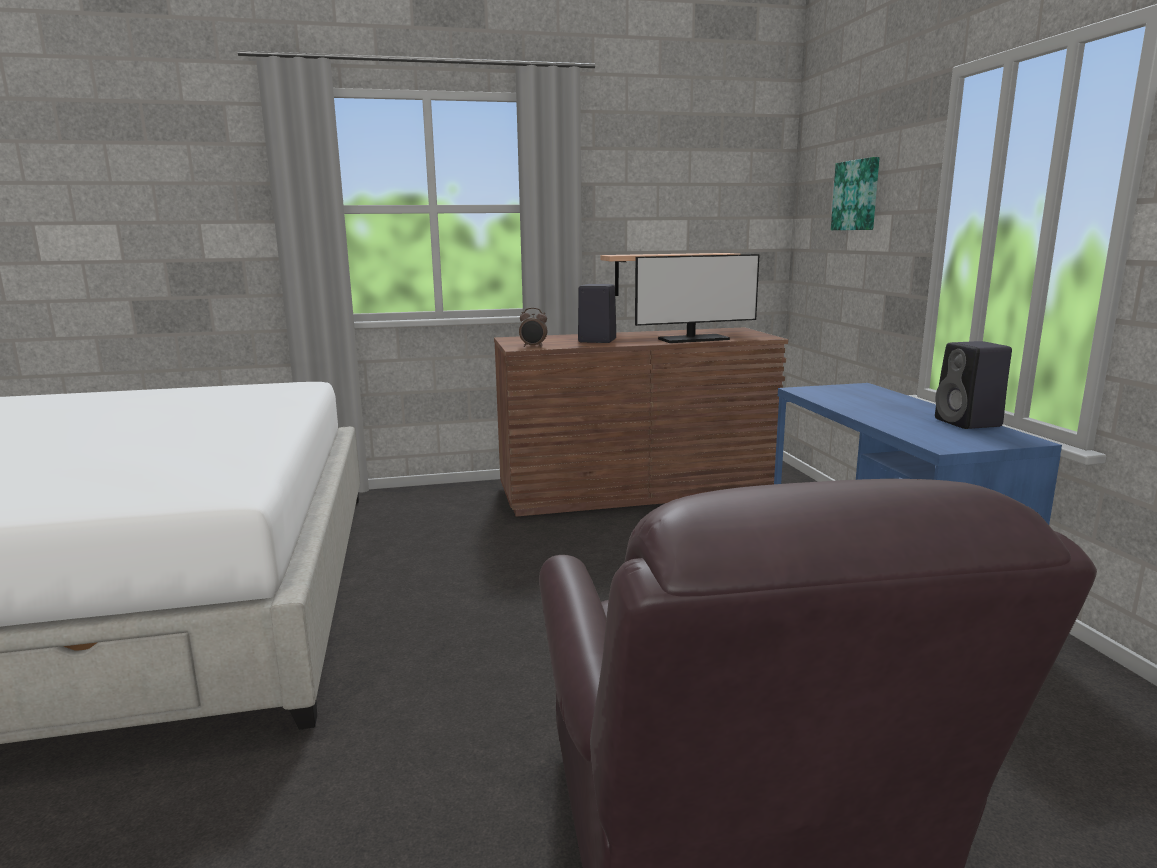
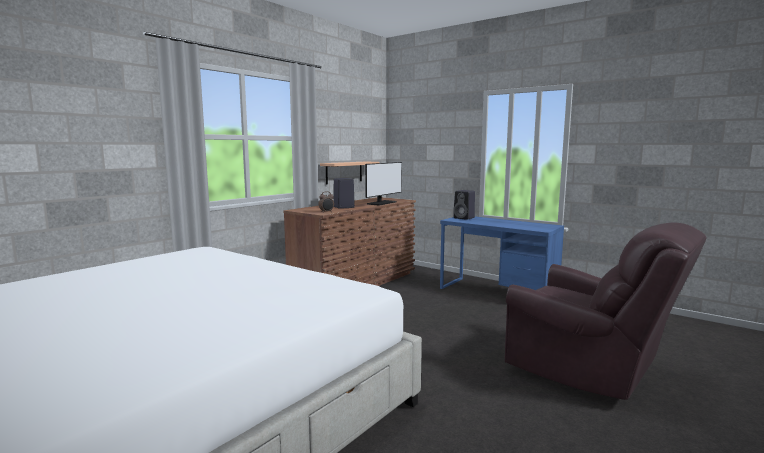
camera: 40 degrees left, 5 degrees down
(857, 195) = (432, 136): picture -> none
(969, 423) = (528, 223): black speaker -> black speaker (464, 218)

